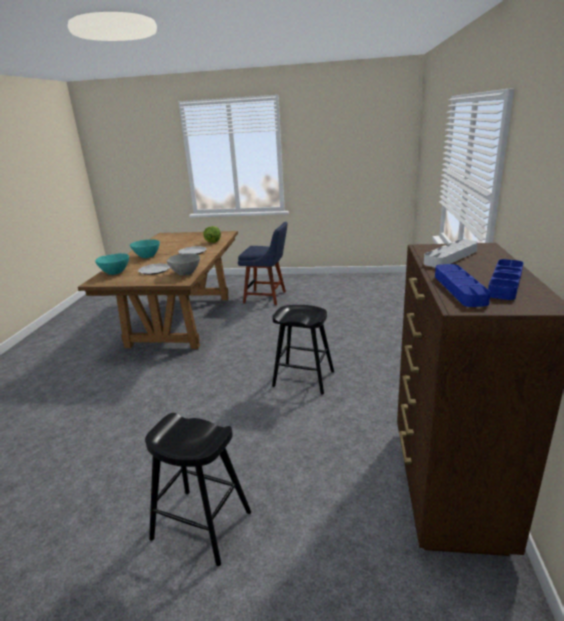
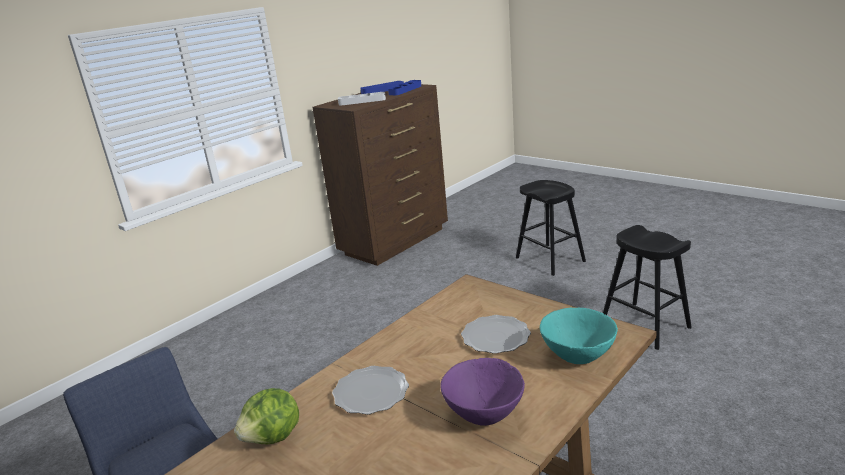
camera: 145 degrees left, 0 degrees up
(147, 257) = (484, 415): turquoise bowl -> purple bowl
(185, 273) = (450, 306): grey bowl -> none
(303, 379) = (382, 328): black stool -> black stool (645, 325)

